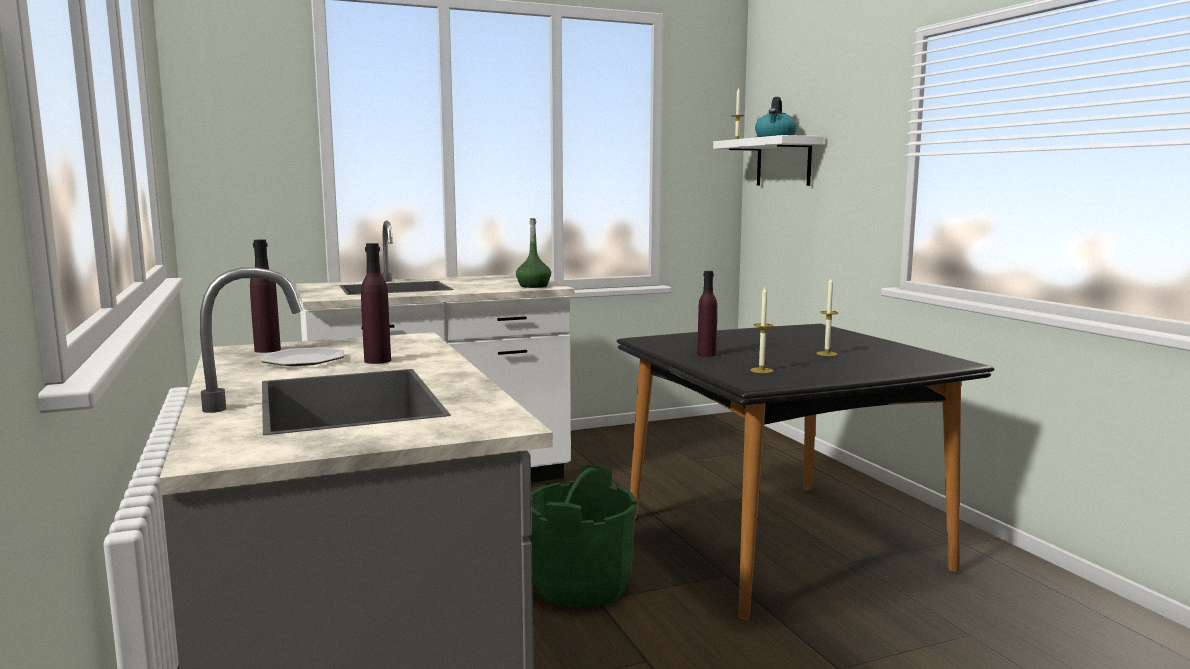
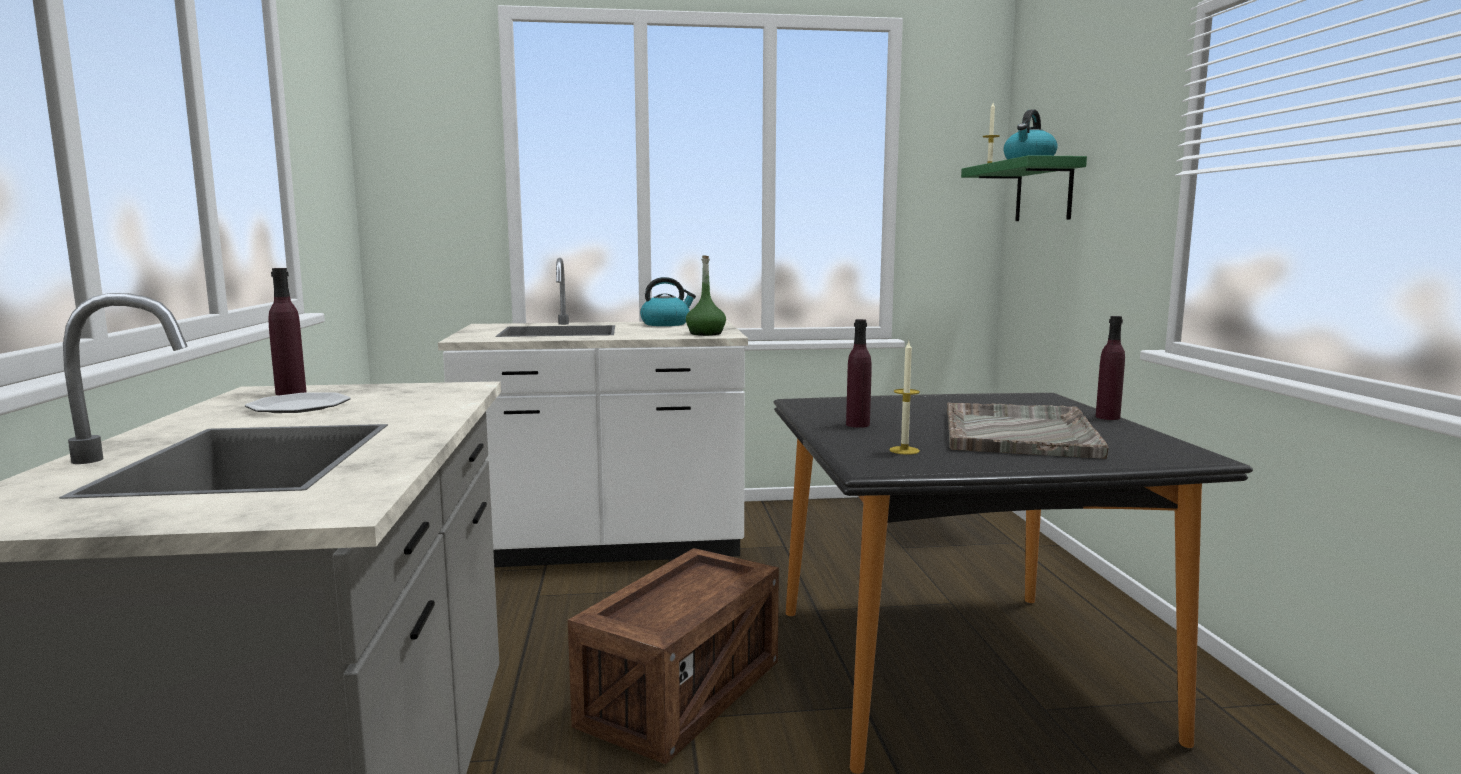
camera: 15 degrees right, 0 degrees up
(377, 361) = (371, 412): purple bottle -> purple bottle (1107, 417)
(482, 278) = (666, 324): none -> kettle
(580, 585) = (682, 694): green bucket -> crate
(783, 162) = (1044, 191): white shelf -> green shelf
(827, 354) = (1018, 433): candle -> grey tray

